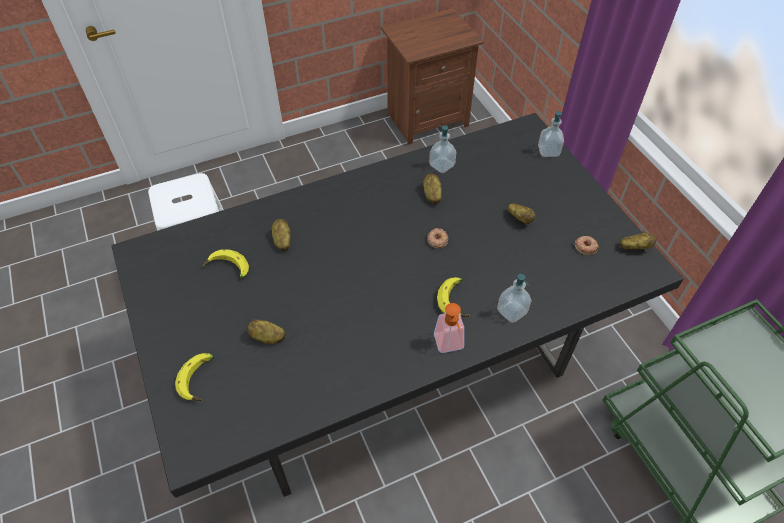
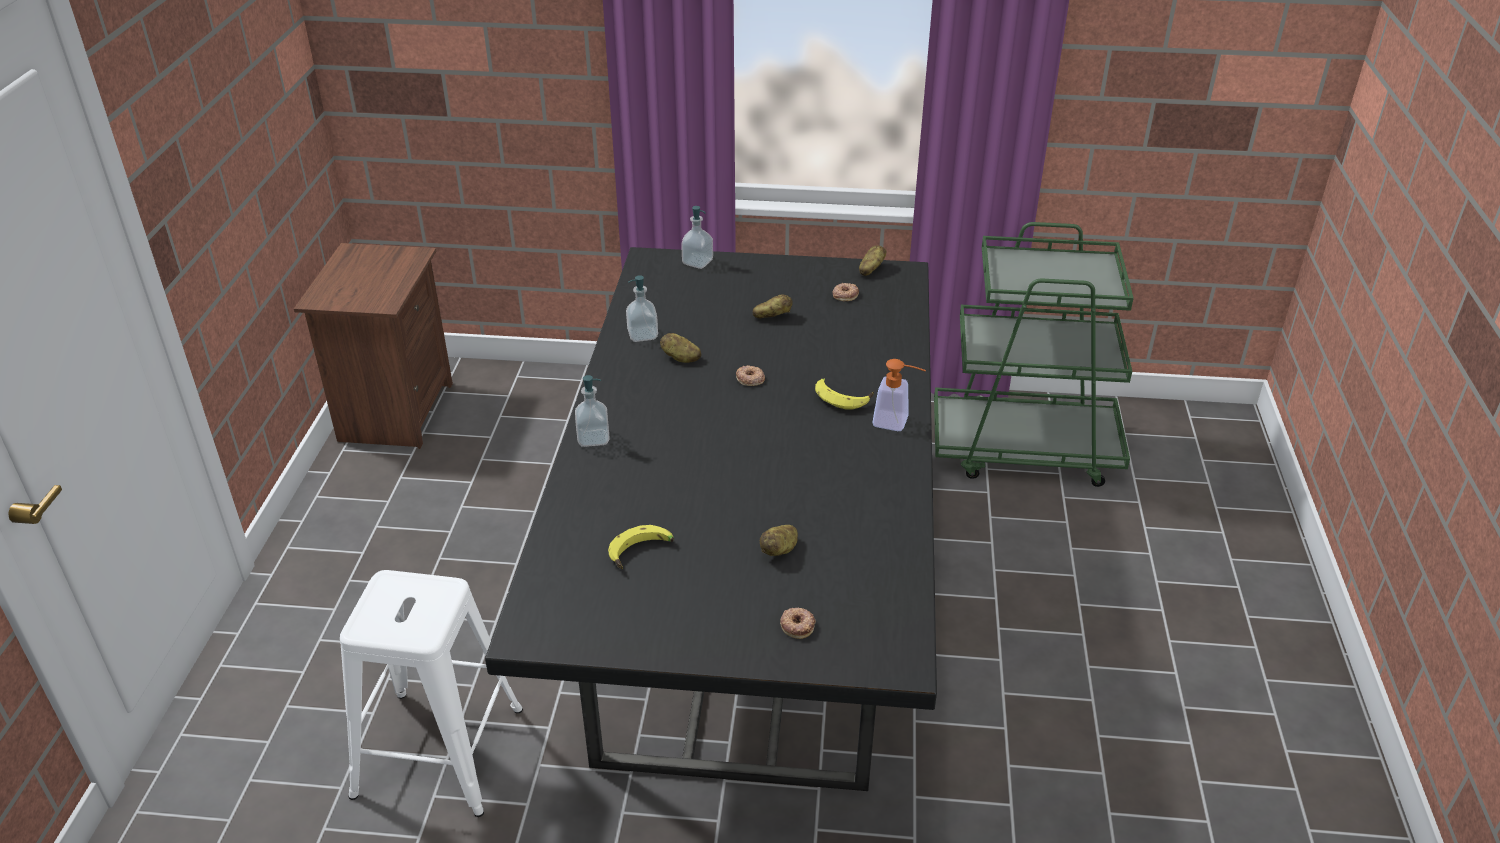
camera: 60 degrees left, 15 degrees down
(200, 379) = (797, 625): banana -> donut
(282, 241) = (638, 493): potato -> none
(512, 311) = (886, 368): soap dispenser -> soap dispenser (593, 438)

